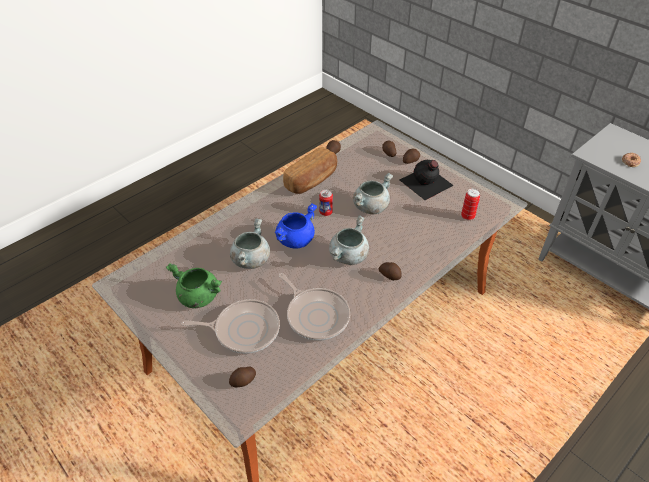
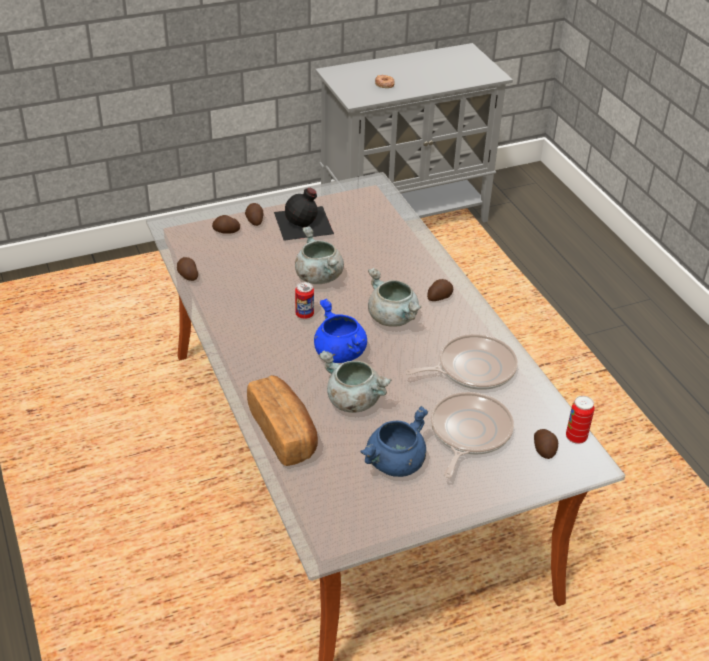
camera: 70 degrees left, 5 degrees down
(198, 297) = (395, 464): green cooking pot -> blue cooking pot
(312, 180) = (233, 309): bread -> bread (284, 432)
(467, 216) = (380, 215): can -> can (576, 437)

